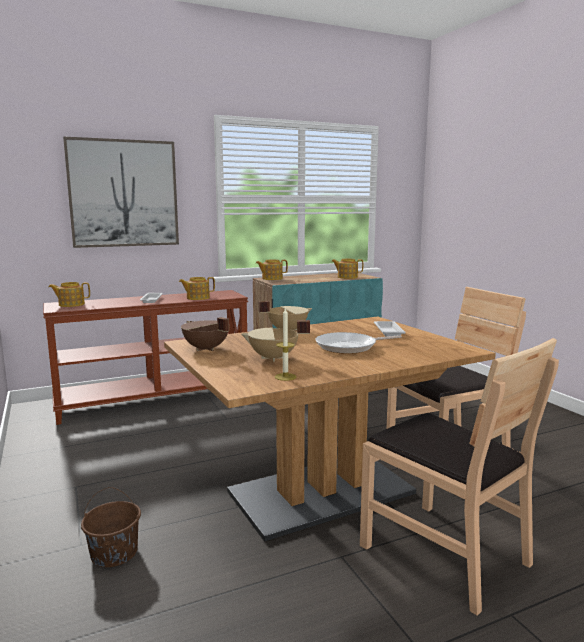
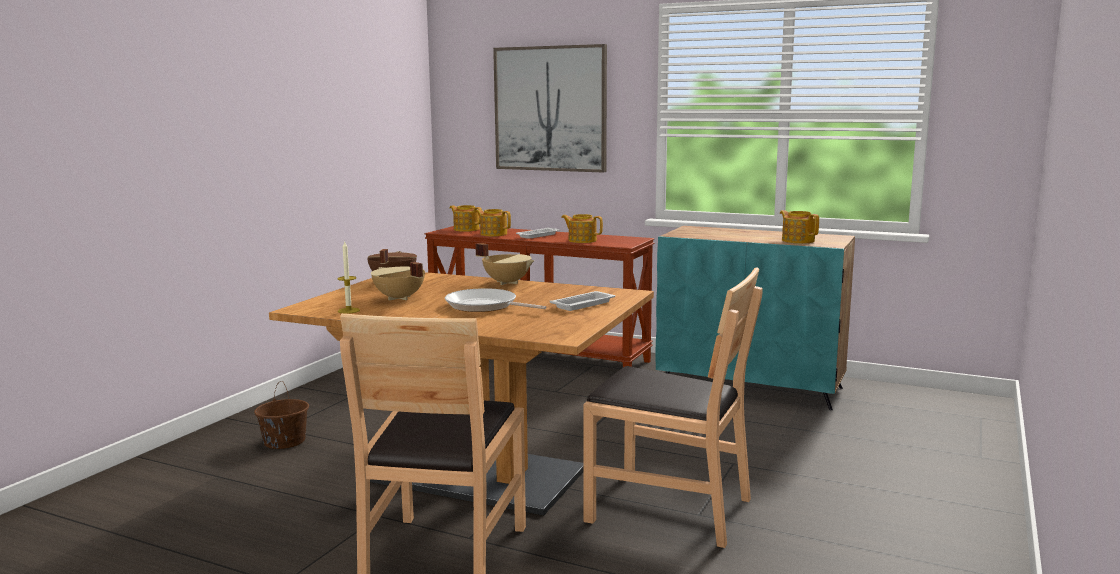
camera: 50 degrees right, 0 degrees up
(271, 278) = (698, 229): teapot -> teapot (493, 234)

